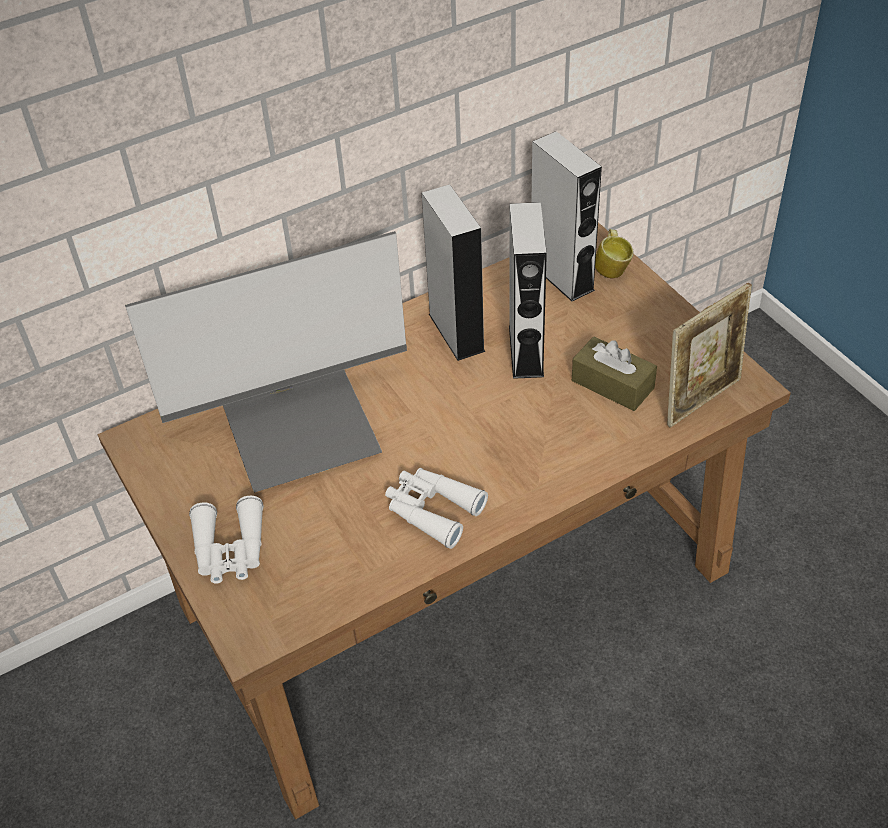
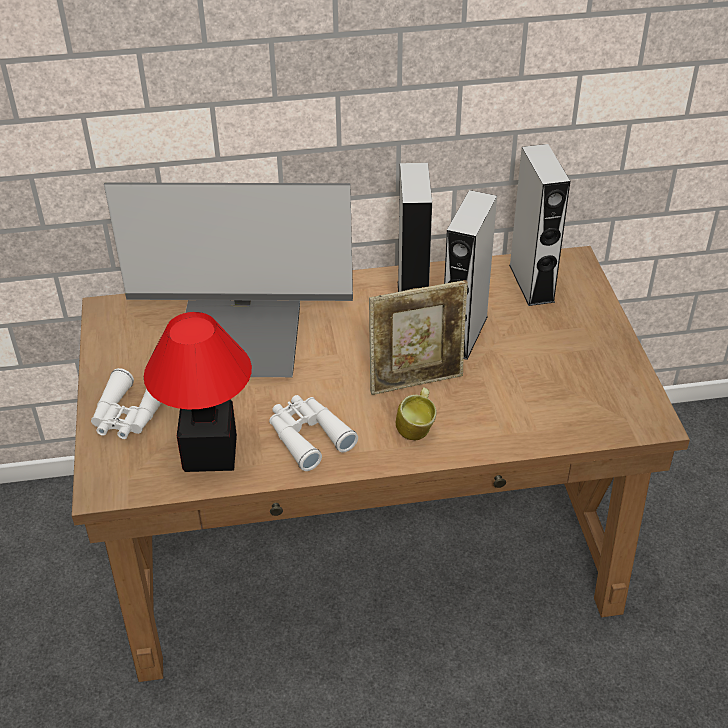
camera: 20 degrees right, 5 degrees down
(340, 560) = (210, 451): none -> table lamp
(612, 269) = (581, 289): mug -> mug (417, 429)
(612, 384) = (525, 383): brown tissue box -> none
(701, 399) = (600, 419): picture frame -> picture frame (416, 381)

